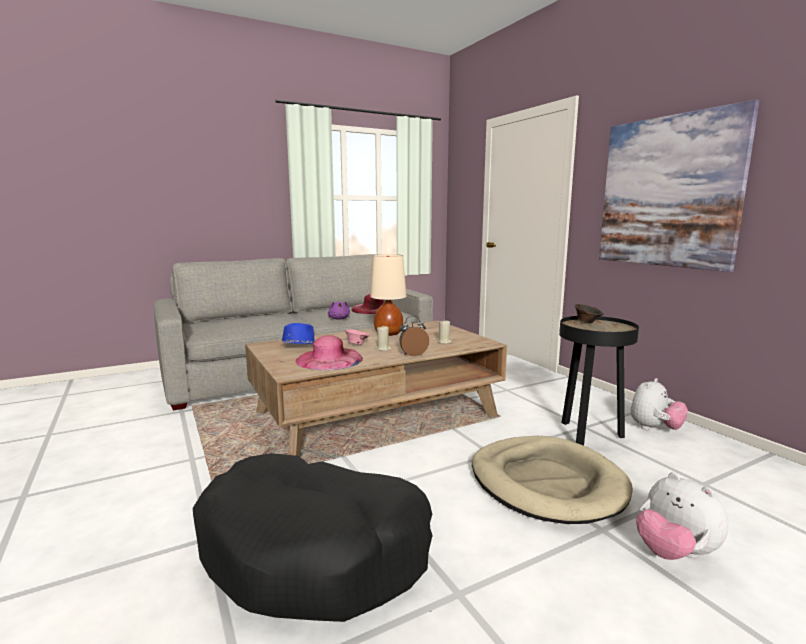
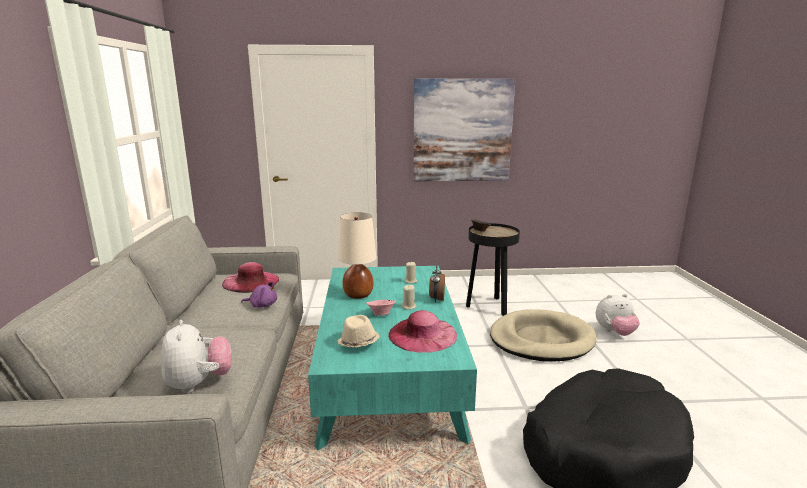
camera: 65 degrees left, 5 degrees up
(299, 346) = (358, 343): blue hat -> beige hat
(377, 414) = (389, 373): brown coffee table -> turquoise coffee table
(654, 429) = (491, 286): plush toy -> plush toy (199, 384)

